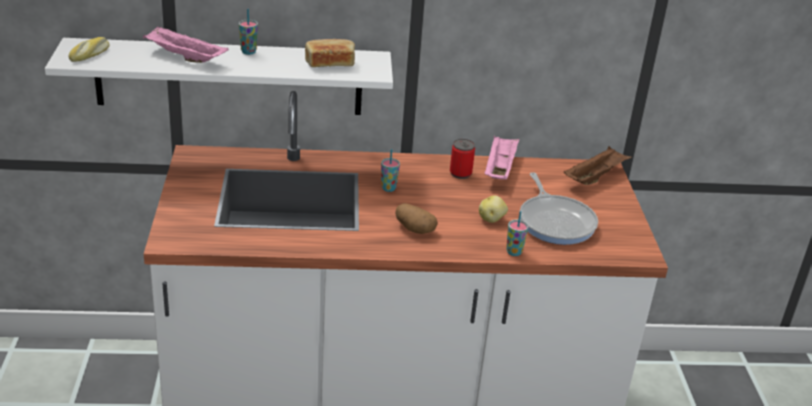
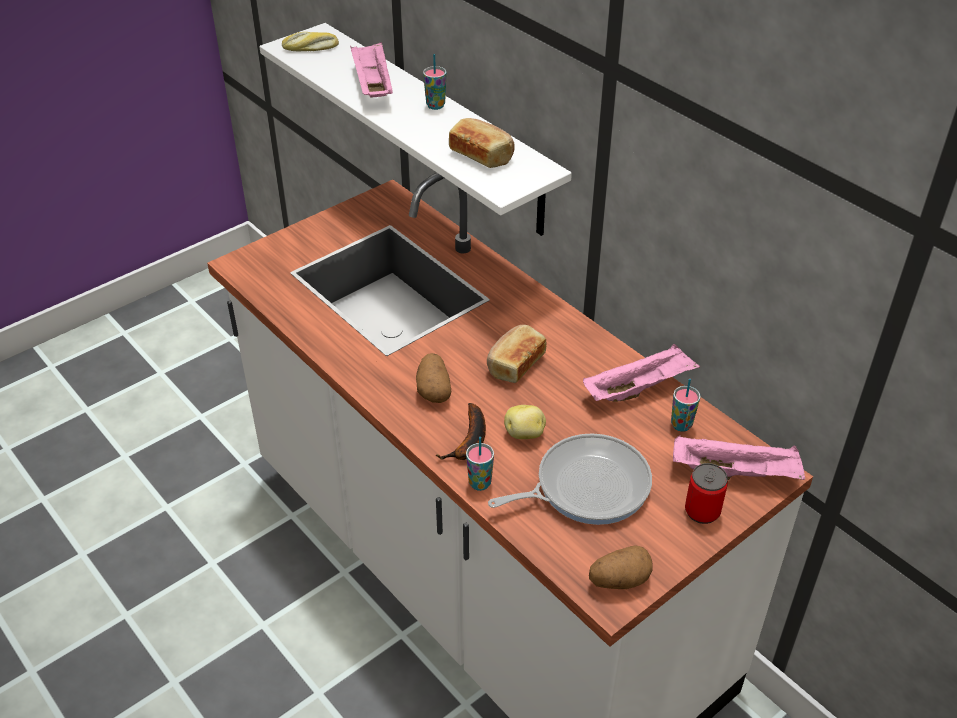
camera: 55 degrees right, 10 degrees up
(388, 188) = (488, 333): cup -> cup (681, 425)
(428, 193) = (514, 364): none -> bread
(460, 173) = (588, 365): can -> can (702, 511)
(475, 239) = (469, 441): none -> banana
(555, 221) = (586, 486): frying pan -> frying pan turned 150 degrees counterclockwise
(595, 177) = (736, 472): brown tray -> pink tray
(633, 246) = (619, 580): none -> potato

